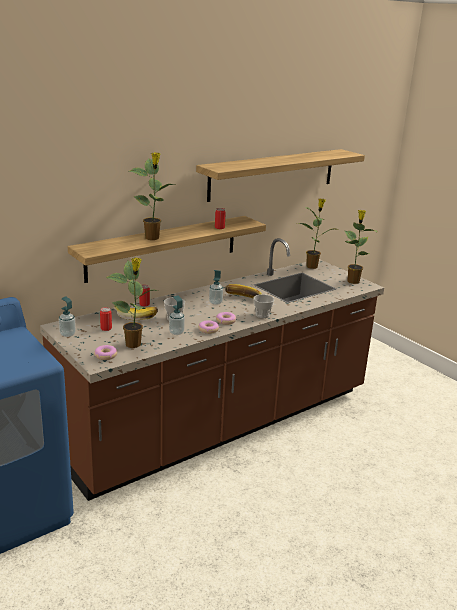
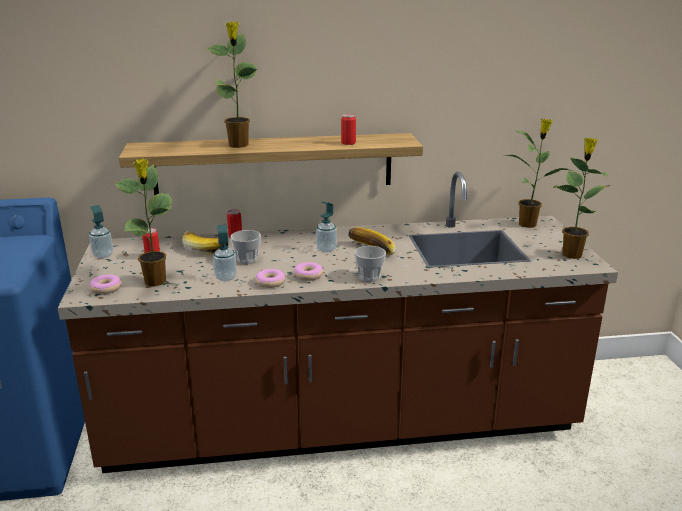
camera: 30 degrees right, 0 degrees up
(273, 174) = (463, 74): shelf -> none

